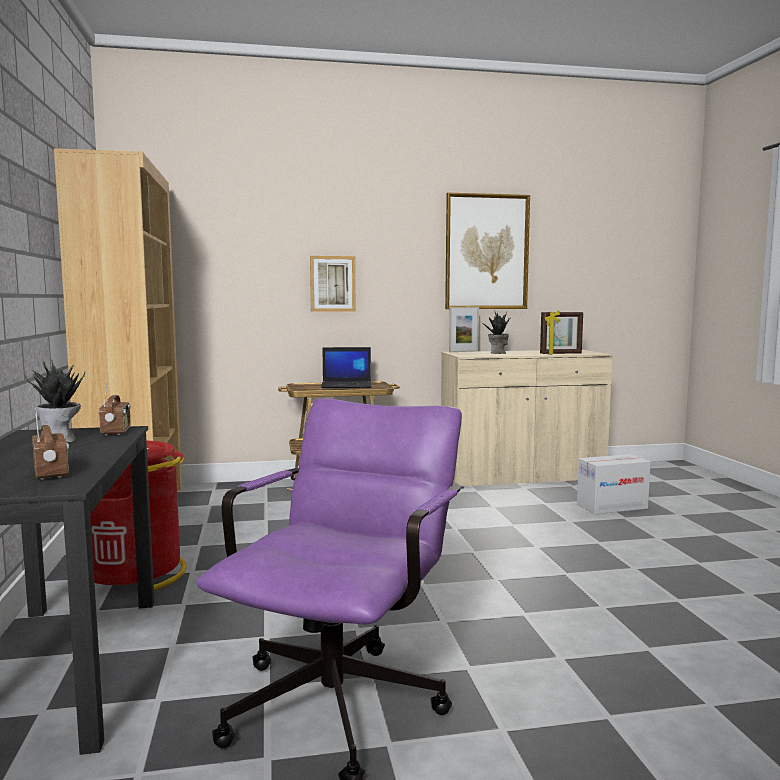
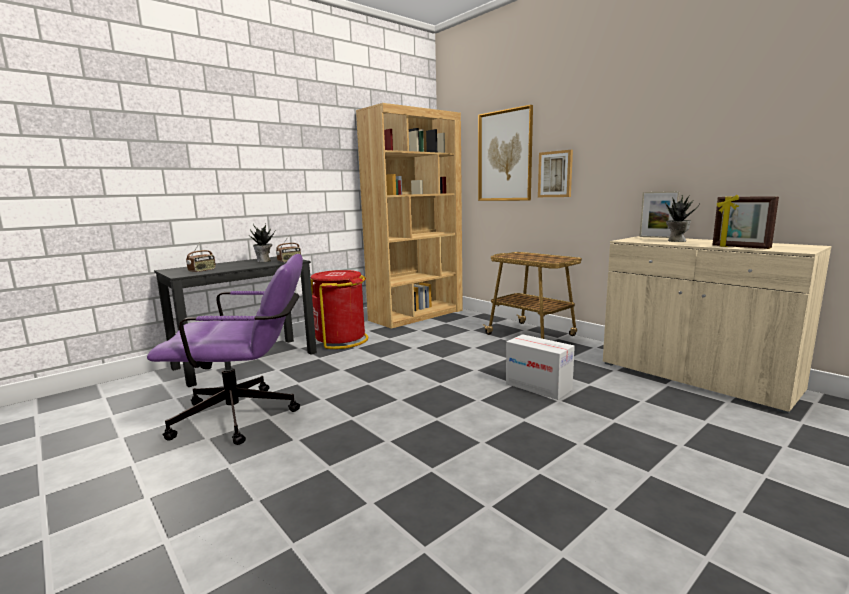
camera: 60 degrees right, 5 degrees up
(347, 385) = (538, 257): laptop -> none
(486, 252) = (702, 130): picture -> picture (505, 156)
(612, 506) = (703, 432): cardboard box -> cardboard box (538, 386)

